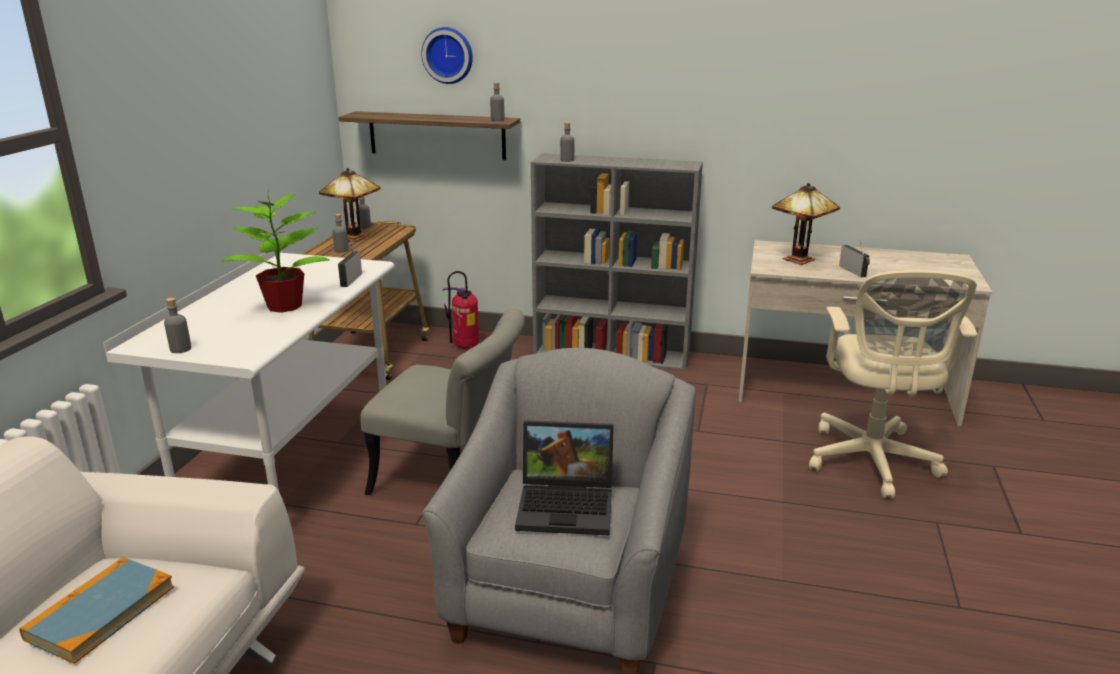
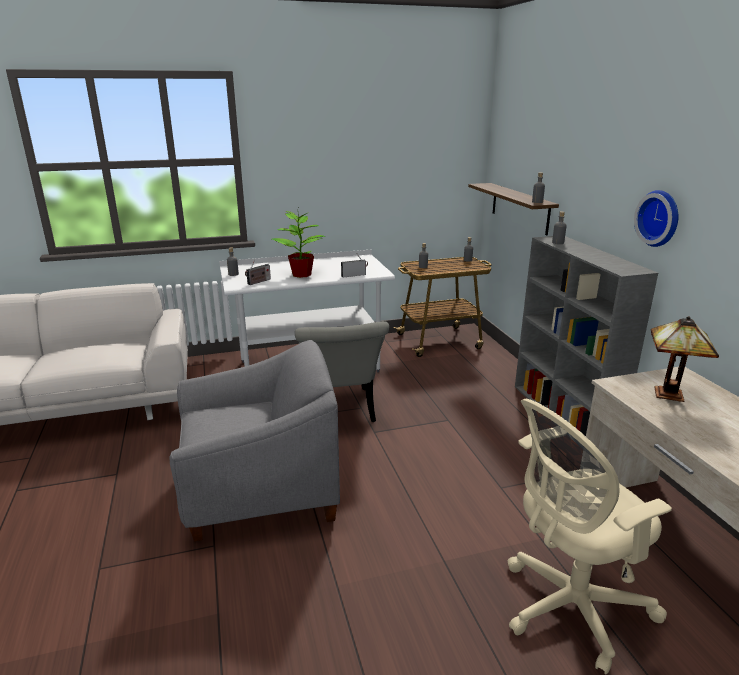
camera: 60 degrees right, 0 degrees up
(101, 612) = (90, 351): book -> none
(354, 237) = (447, 263): table lamp -> none
(448, 55) = (533, 149): wall clock -> wall clock (660, 218)
(465, 347) = (489, 362): fire extinguisher -> none
(568, 505) = (230, 424): laptop -> none
(854, 271) = (690, 427): radio -> radio (258, 282)

